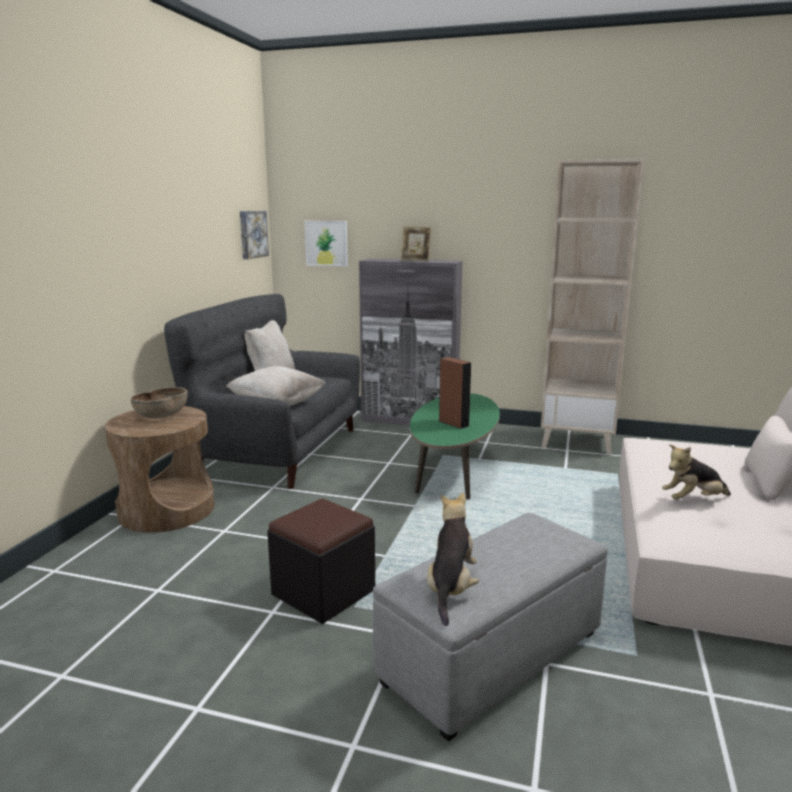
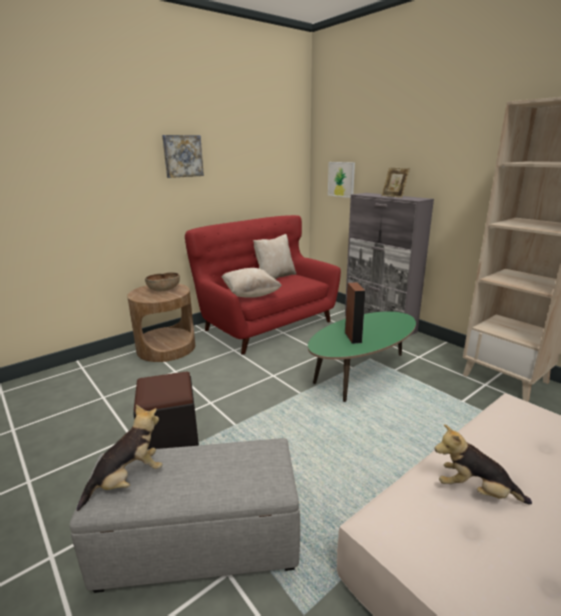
camera: 35 degrees right, 5 degrees up
(252, 234) = (289, 171): picture -> picture (182, 156)
(275, 450) = (266, 324): grey sofa -> red sofa

